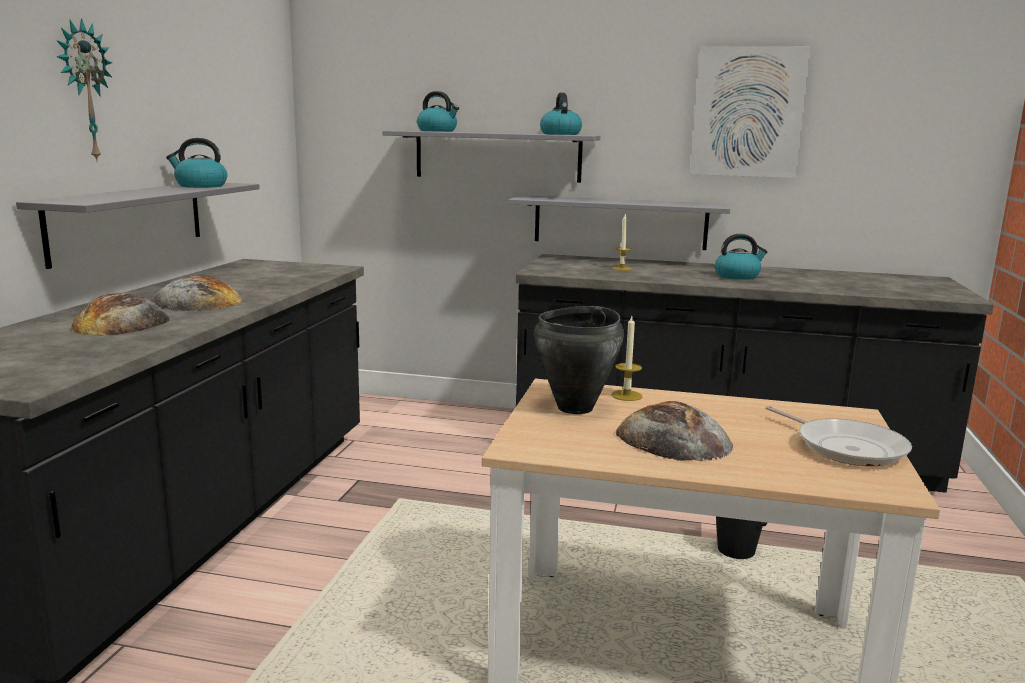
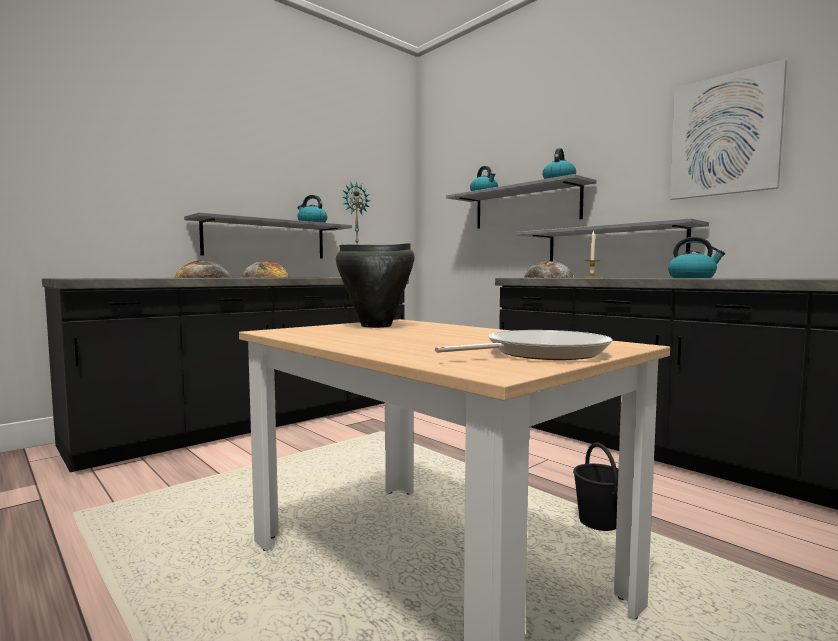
camera: 35 degrees right, 10 degrees down
(84, 91) = (240, 165): wall clock -> wall clock (355, 213)
(626, 395) = (436, 326): candle -> none
(673, 439) = (391, 338): bread -> bread (548, 277)
(845, 447) = (540, 353): frying pan -> frying pan turned 120 degrees counterclockwise

